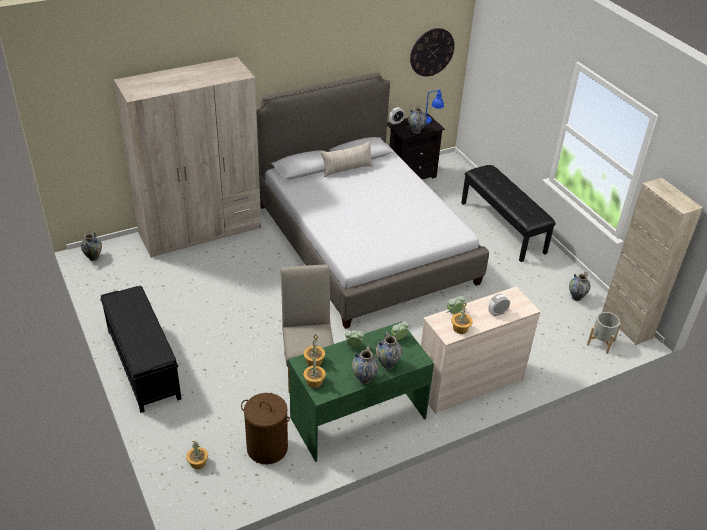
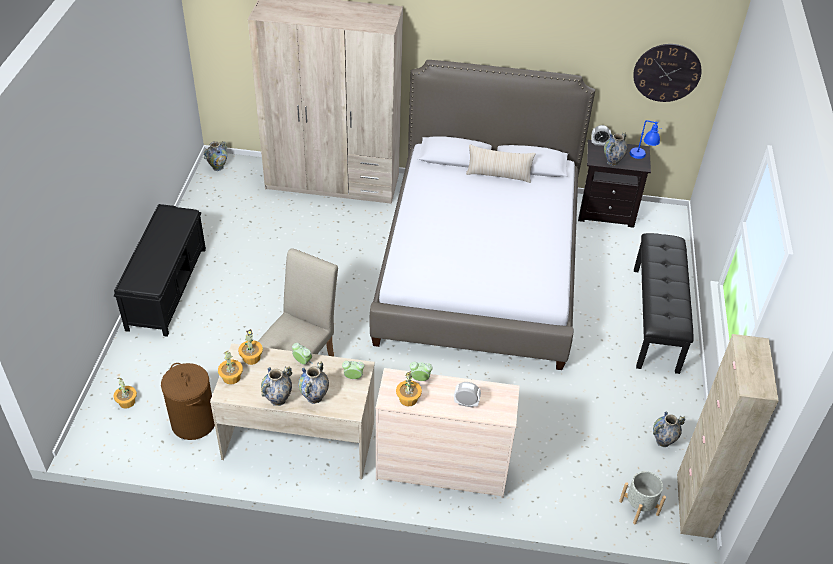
camera: 35 degrees right, 5 degrees up
(357, 417) = (299, 439): green desk -> beige desk

